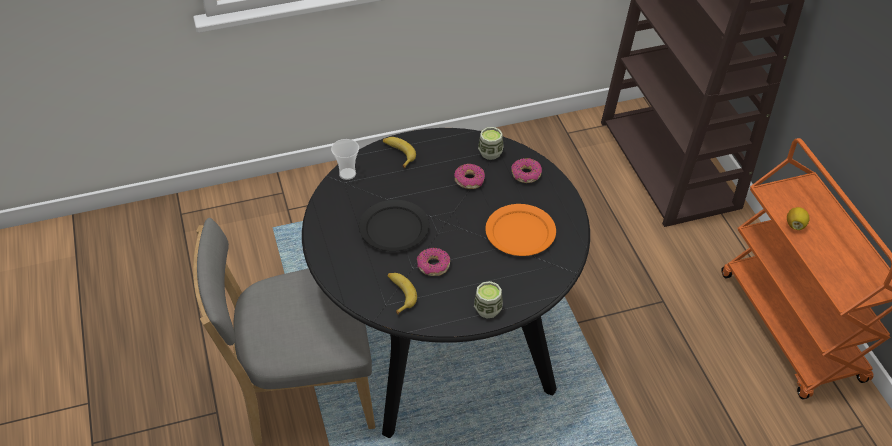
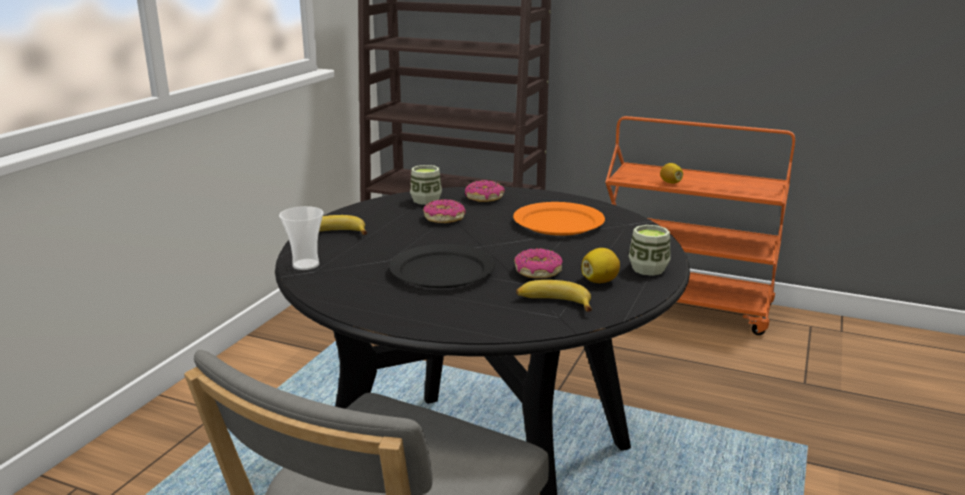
camera: 50 degrees left, 25 degrees down
(448, 297) = (600, 281): none -> lemon

